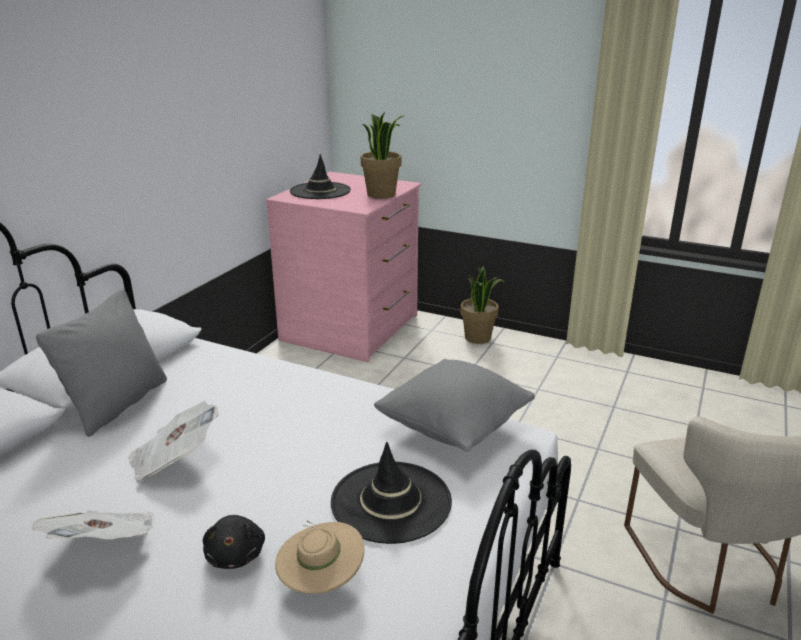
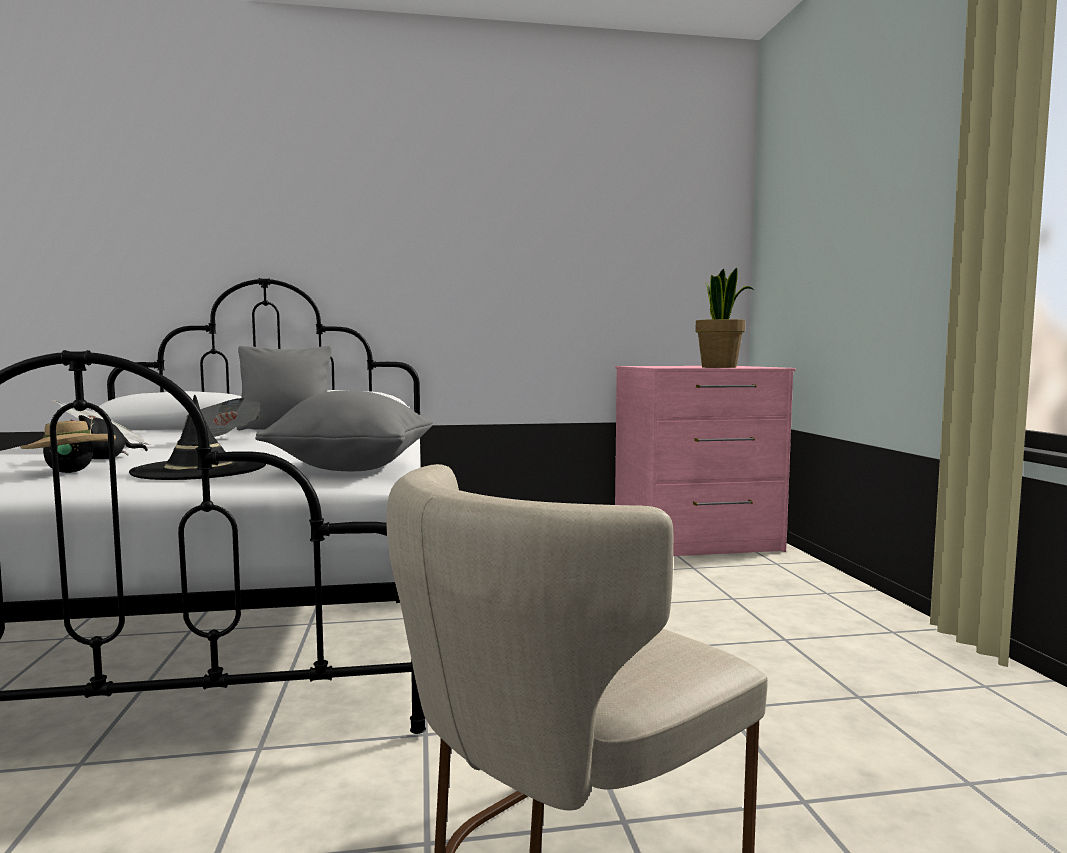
camera: 55 degrees right, 20 degrees down
(320, 191) = (674, 366): black hat -> none
(478, 338) = (818, 584): potted plant -> none

